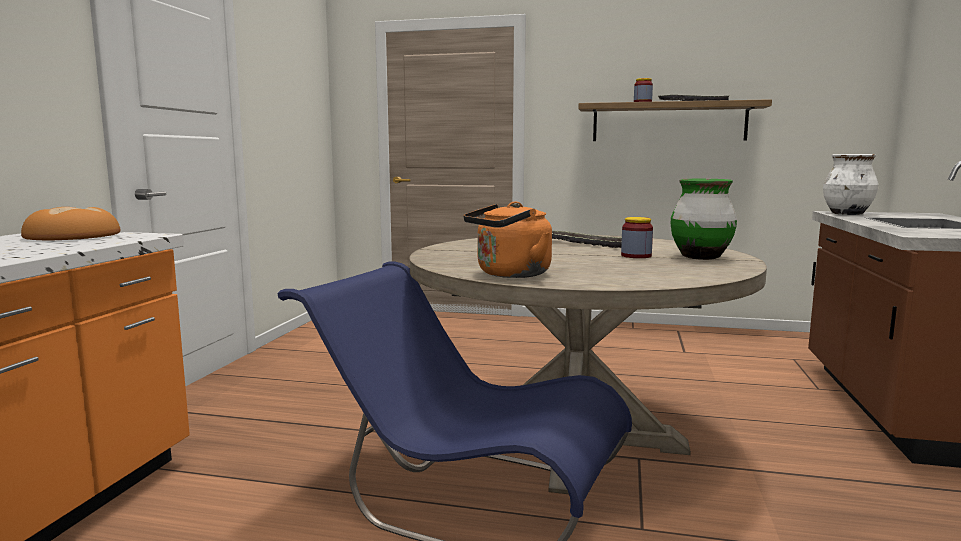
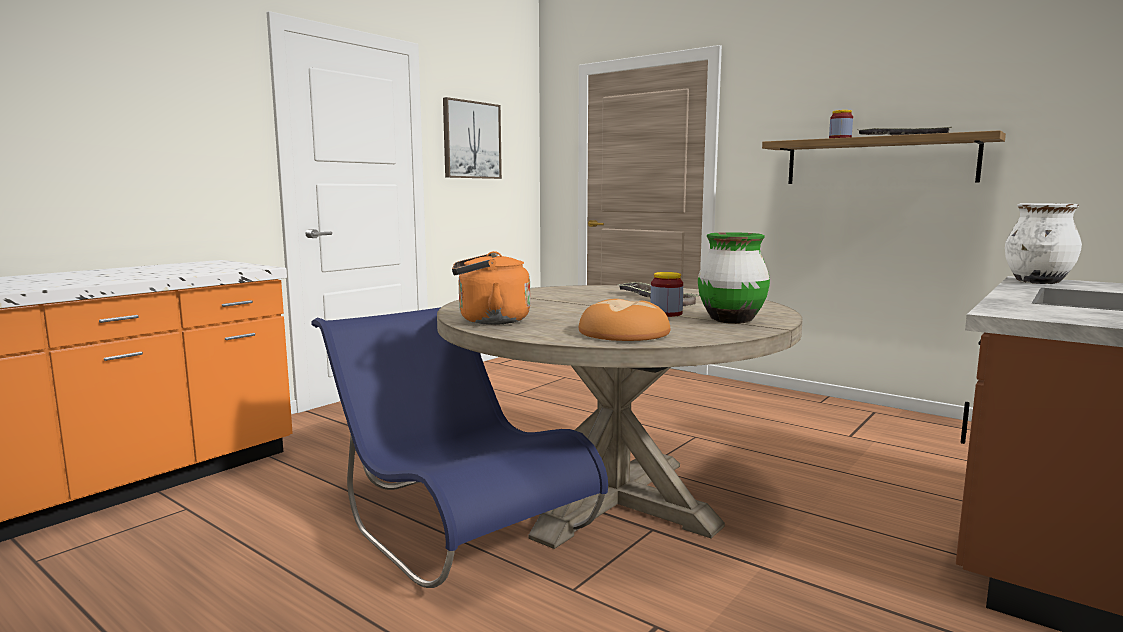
camera: 25 degrees right, 0 degrees up
(72, 236) = (214, 266): bread -> bread (623, 333)
(279, 92) = (471, 140): none -> picture

